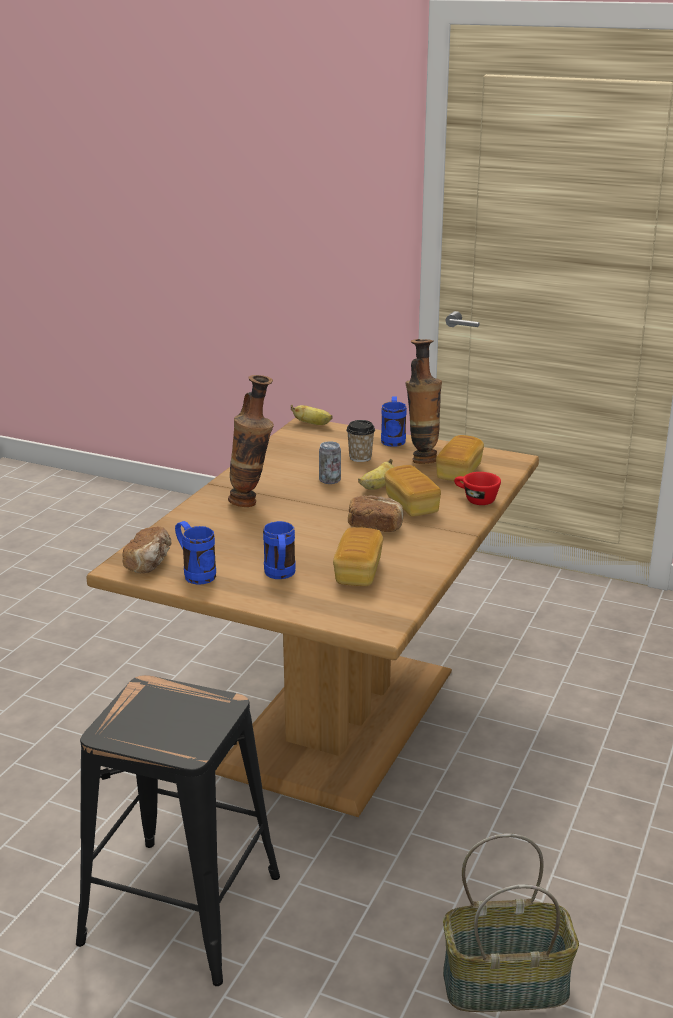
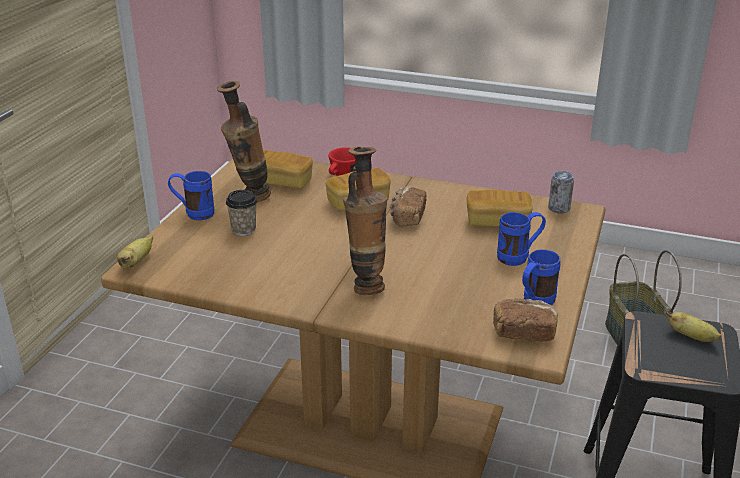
camera: 95 degrees left, 5 degrees up
(330, 480) = (303, 244): can -> can (559, 209)
(377, 486) = (318, 219): banana -> banana (691, 337)

